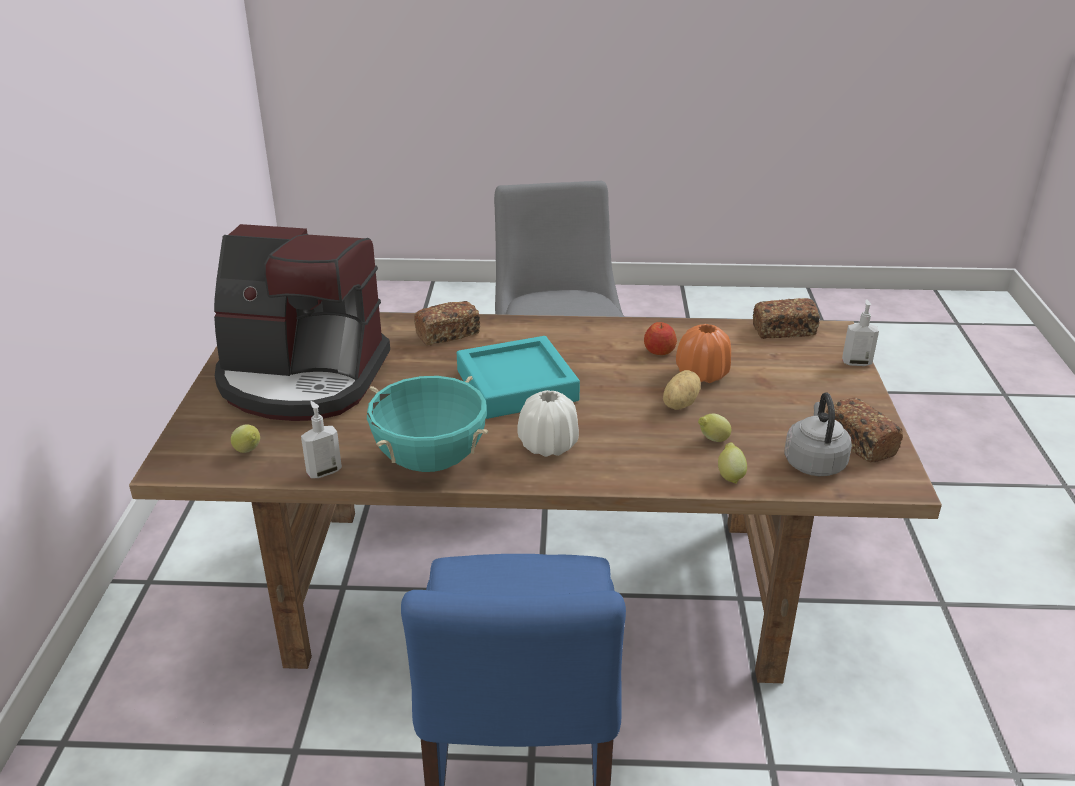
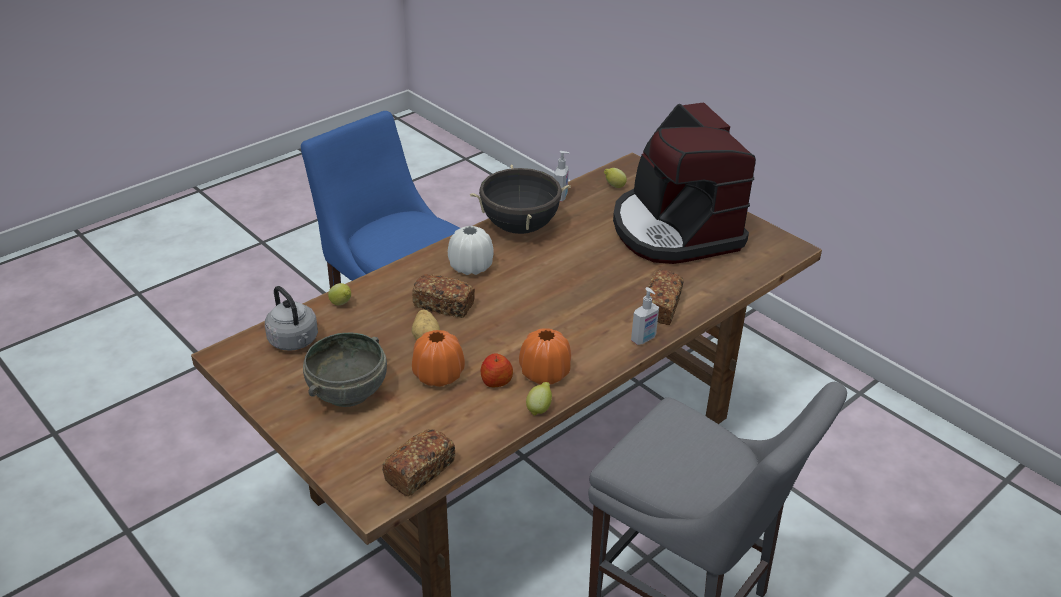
camera: 135 degrees right, 5 degrees up
(302, 379) = (674, 230): coffee machine -> coffee machine turned 75 degrees counterclockwise
(430, 461) = (520, 227): turquoise cooking pot -> black cooking pot
(516, 385) = (549, 294): turquoise tray -> none
(614, 339) = (545, 373): none -> orange vase
(712, 440) = (376, 323): lemon -> lemon (539, 408)
(794, 397) = (348, 392): none -> grey bowl
(856, 362) = (324, 465): soap dispenser -> soap dispenser (644, 339)
(859, 442) = (272, 375): bread -> bread (444, 305)

